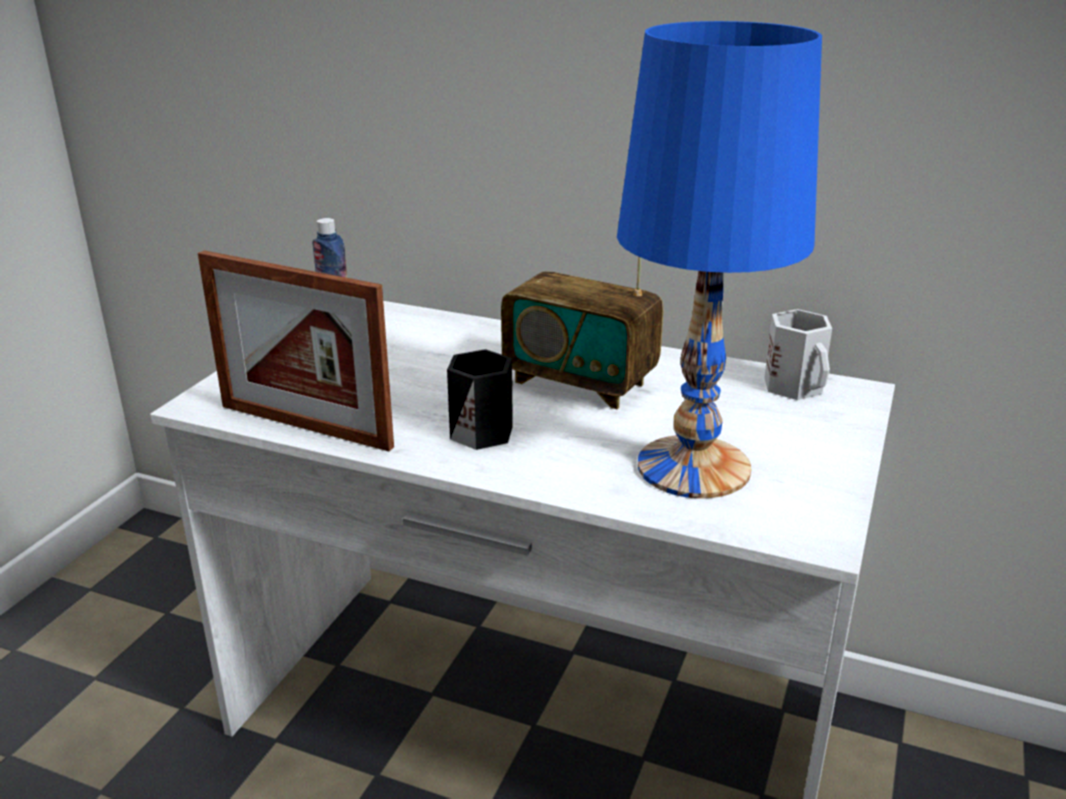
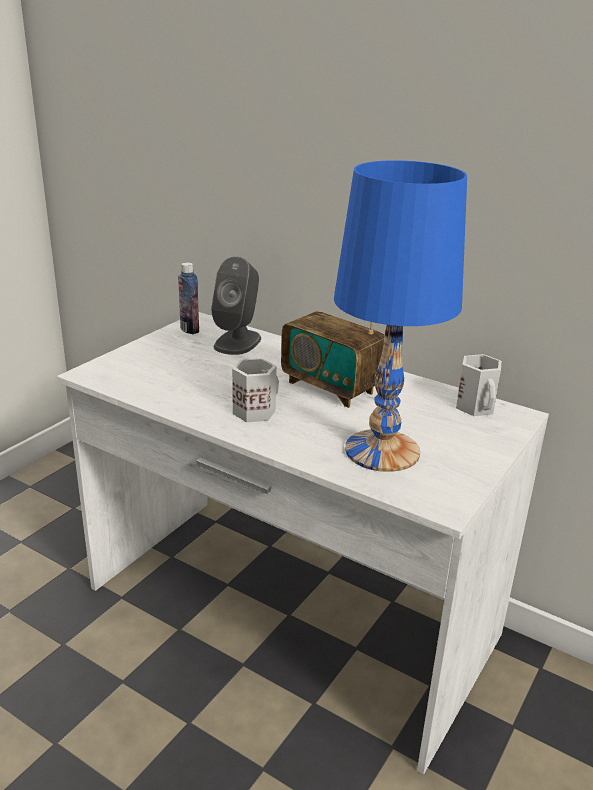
camera: 10 degrees right, 0 degrees up
(305, 426) = (146, 394): picture frame -> none
(415, 331) = (238, 342): none -> grey speaker
(481, 431) = (254, 411): black mug -> white mug

